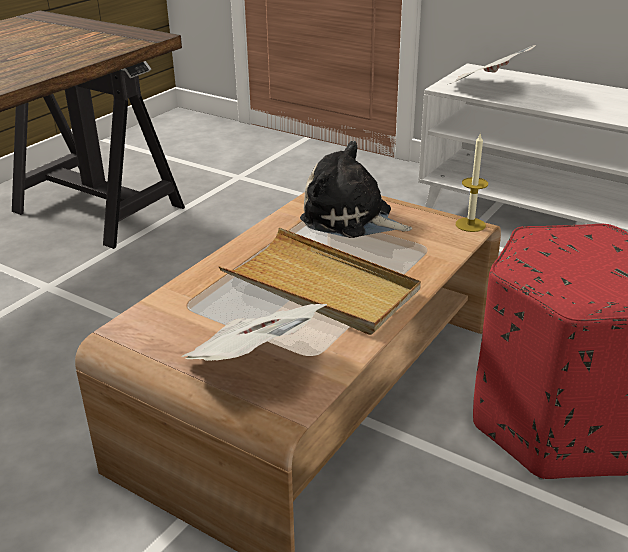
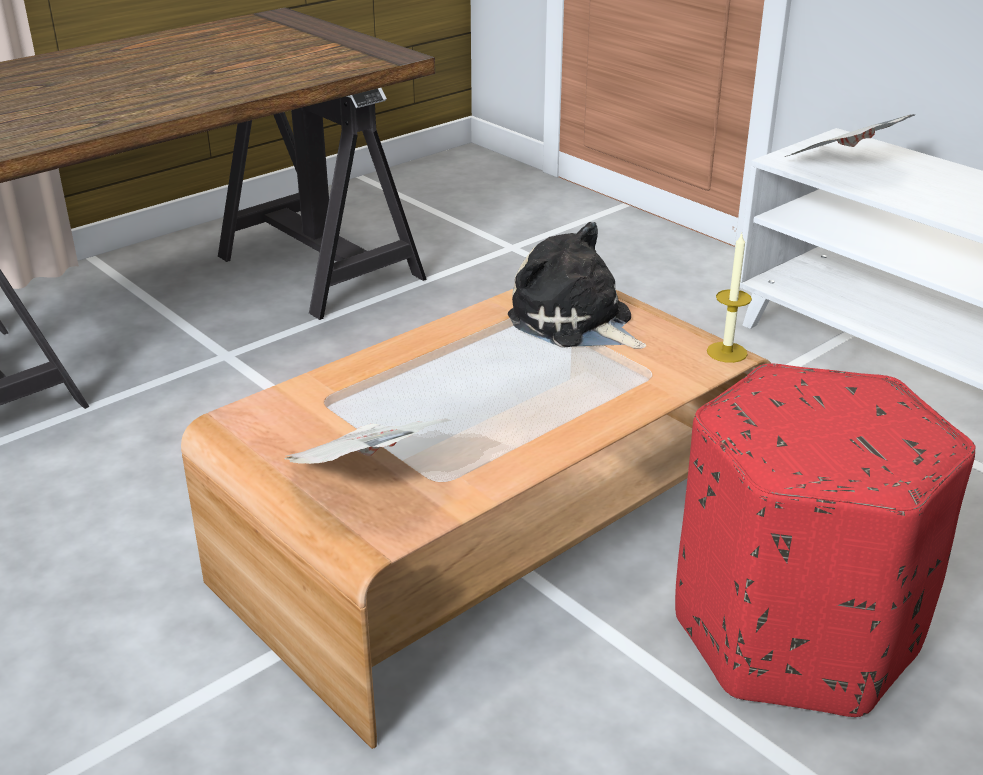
camera: 15 degrees right, 0 degrees up
(320, 286) = (492, 401): beige tray -> none

